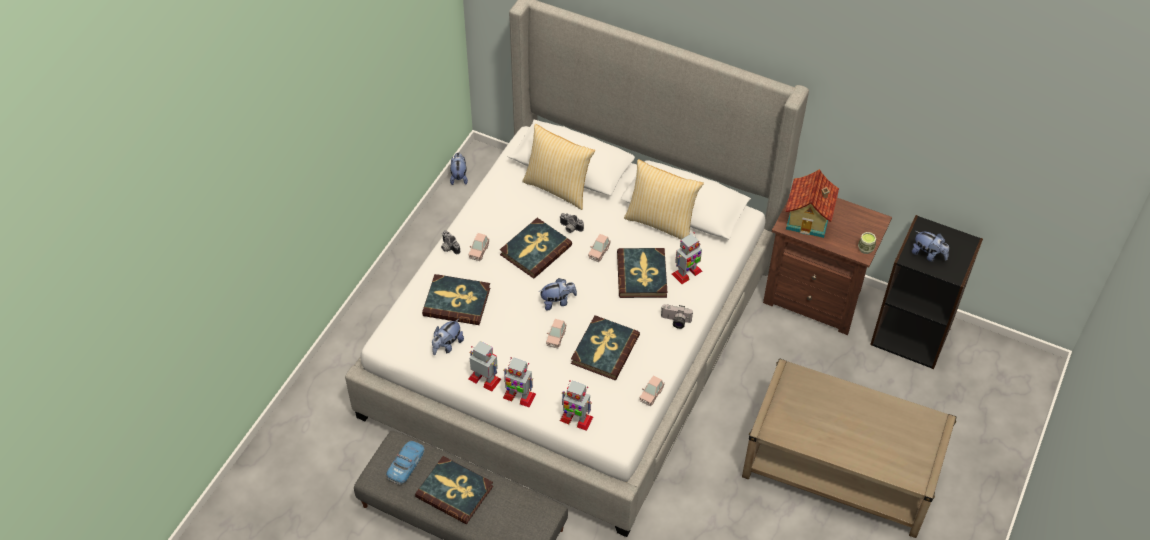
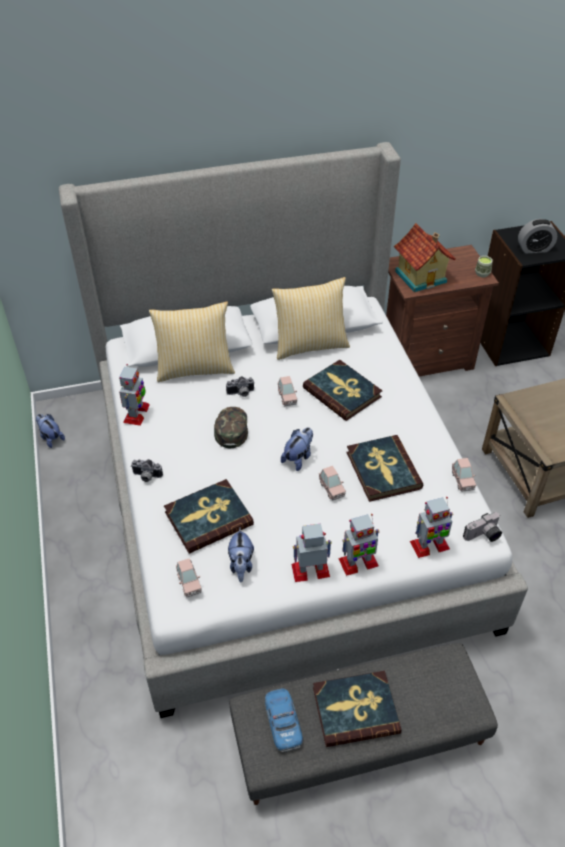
camera: 40 degrees left, 5 degrees down
(479, 251) = (180, 461): pink toy car -> pink toy car (189, 583)
(535, 250) = (231, 428): book -> green cap
(675, 321) = (410, 410): camera -> camera (483, 536)
(686, 273) = (374, 369): toy robot -> toy robot (136, 414)
(928, 254) = (534, 249): plush toy -> alarm clock

